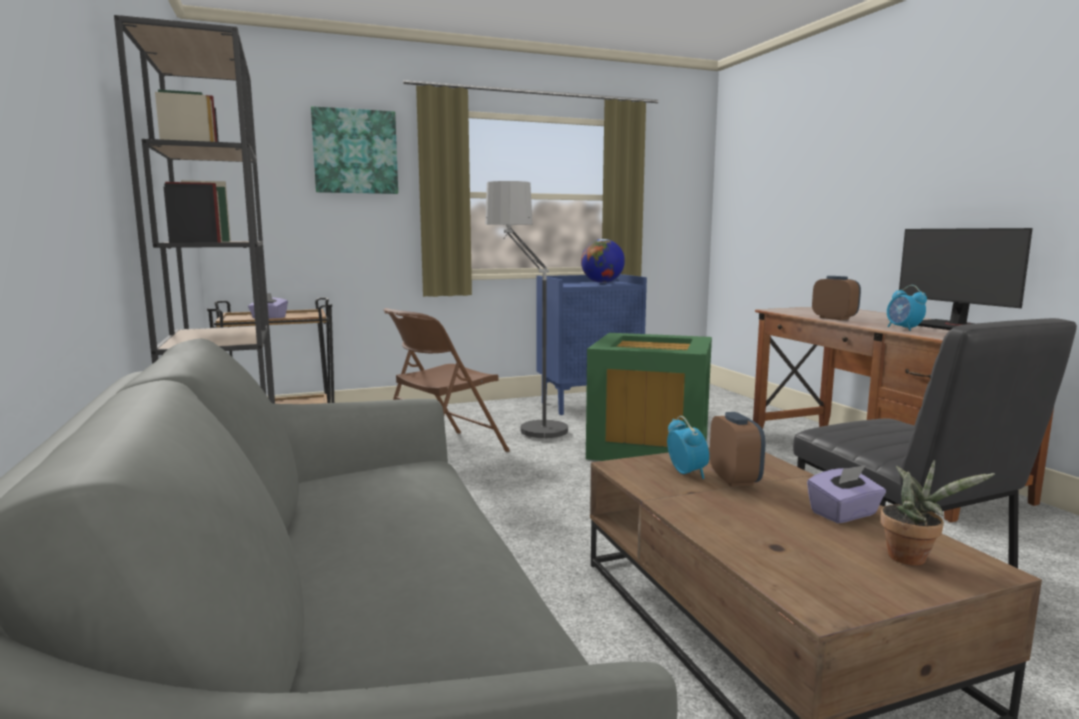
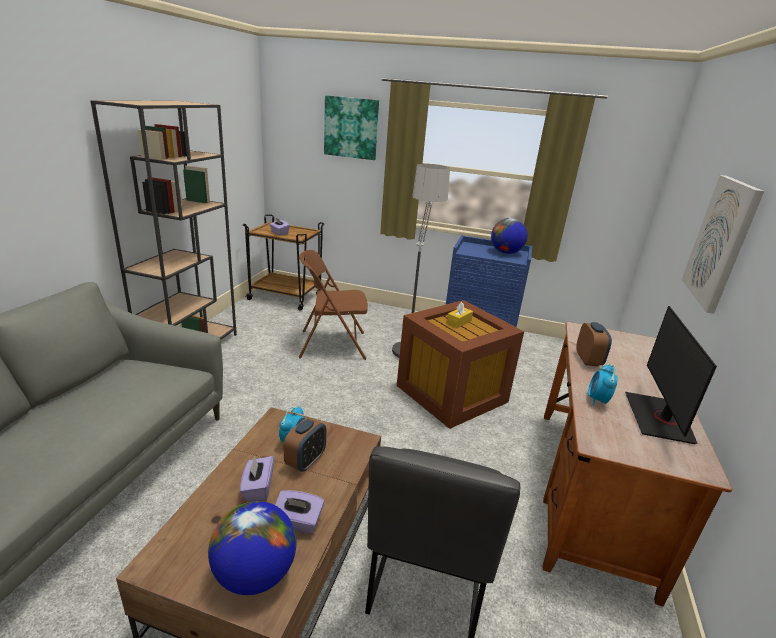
camera: 35 degrees right, 15 degrees up
(641, 346) = (459, 322): none -> yellow tissue box
(647, 446) = (451, 392): green storage box -> brown storage box
(748, 512) = (258, 488): none -> purple tissue box
(881, 184) = (720, 242): none -> picture
(912, 557) = (255, 574): potted plant -> globe

